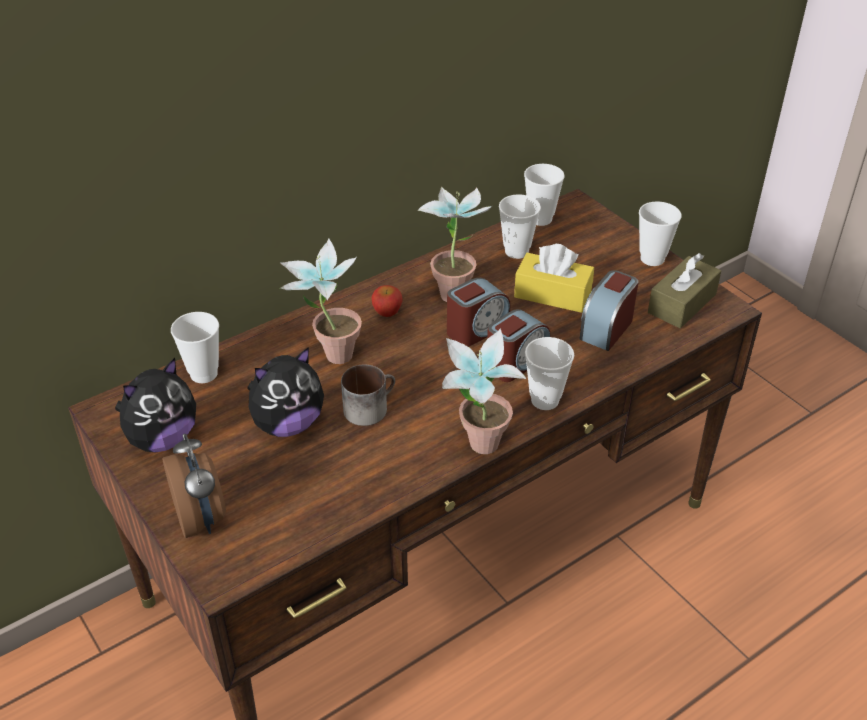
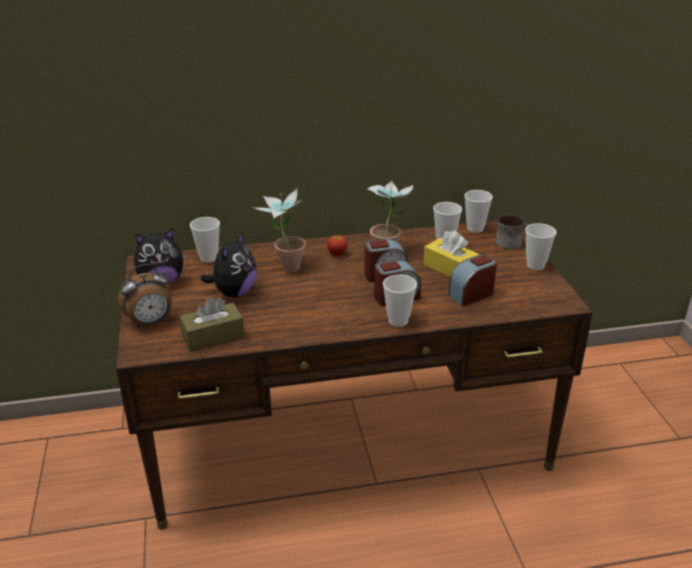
camera: 25 degrees right, 10 degrees down
(202, 518) = (151, 323): alarm clock -> alarm clock turned 60 degrees clockwise
(287, 424) = (234, 292): plush toy -> plush toy turned 60 degrees counterclockwise
(369, 407) = (287, 296): mug -> mug (511, 242)
(478, 450) = (334, 335): potted plant -> none
(682, 303) = (536, 294): brown tissue box -> brown tissue box (213, 336)

